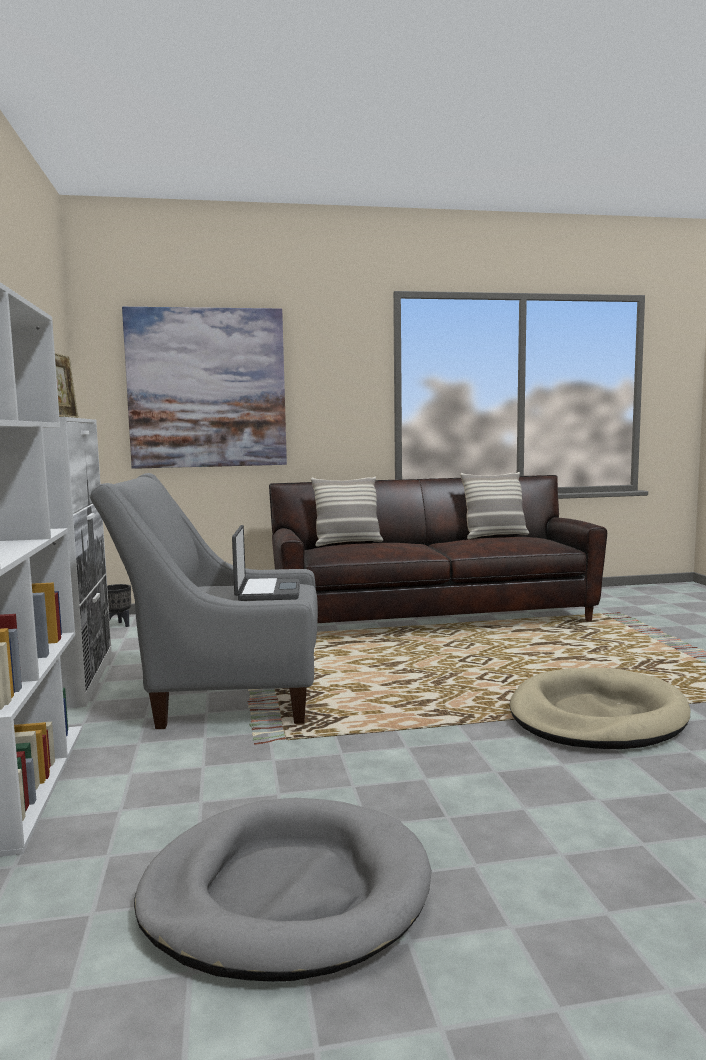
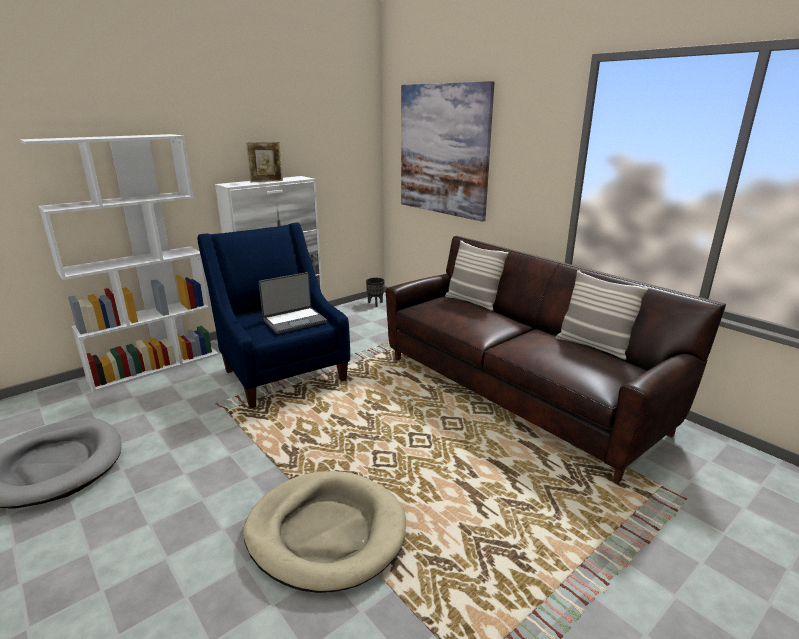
camera: 60 degrees right, 15 degrees up
(223, 696) = (282, 371): grey armchair -> blue armchair

